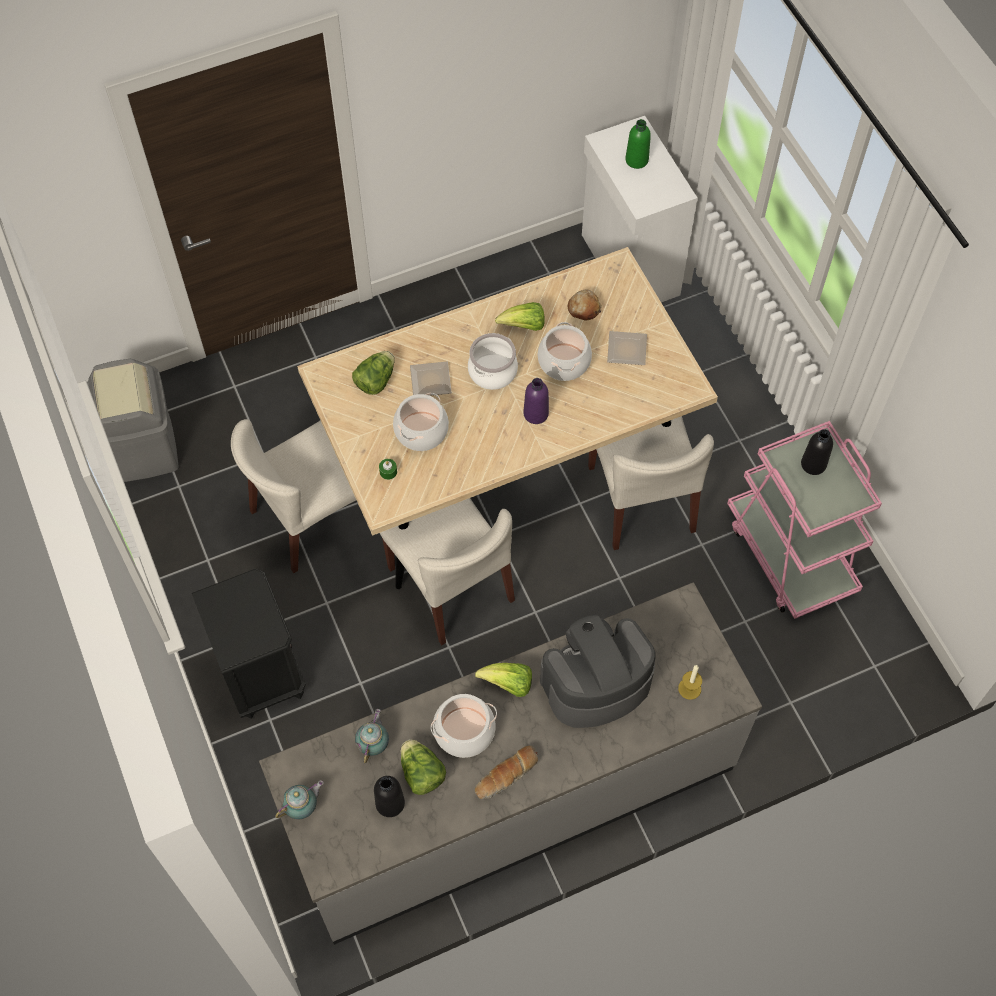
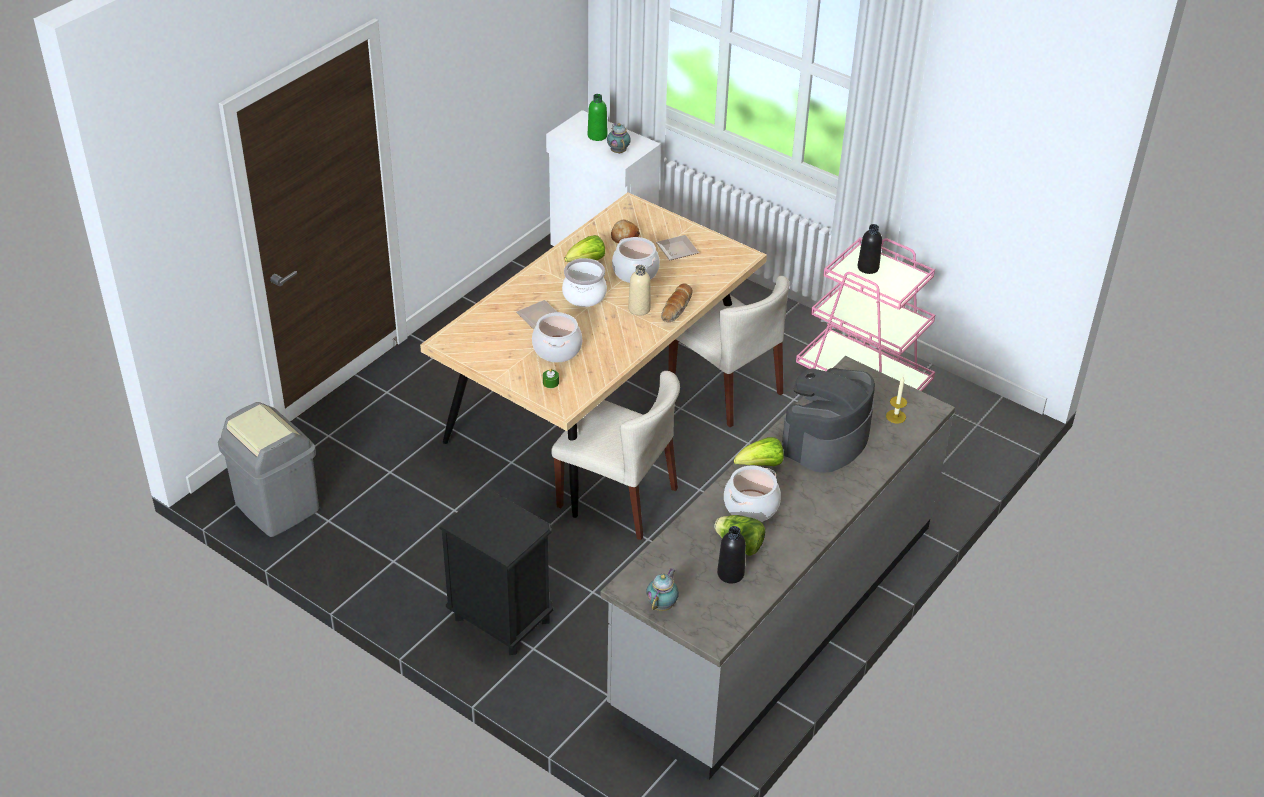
camera: 30 degrees left, 20 degrees down
(313, 517) = (466, 497): beige chair -> none
(374, 744) = (686, 542): teapot -> teapot (618, 151)
(375, 380) = (494, 331): lettuce -> none
(507, 776) = (807, 520): bread -> bread (677, 308)
(536, 414) = (639, 309): purple bottle -> beige bottle

